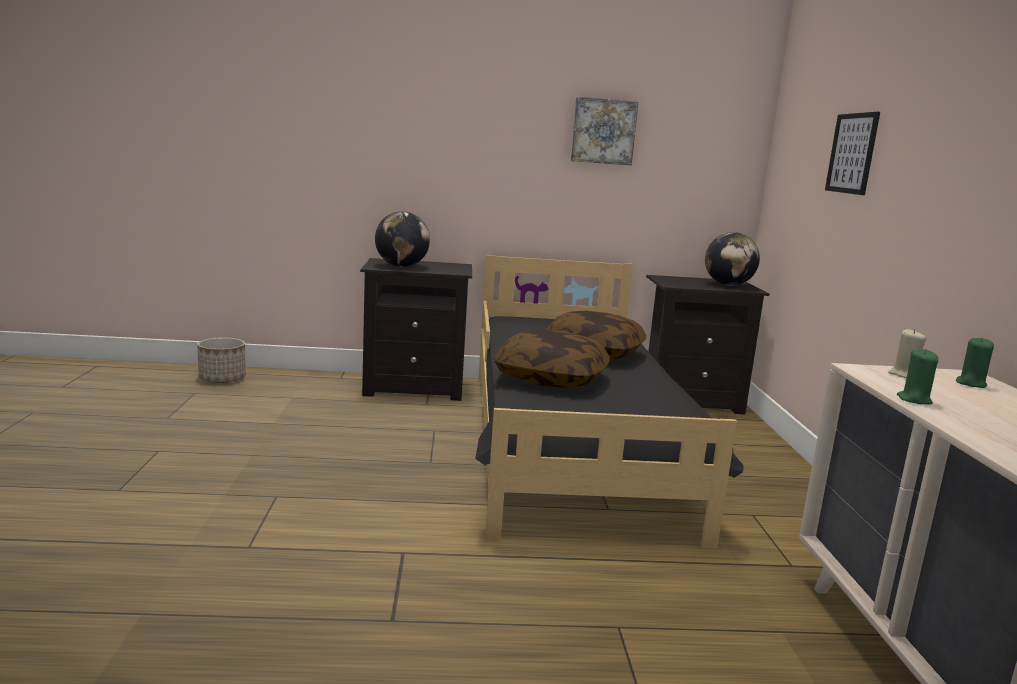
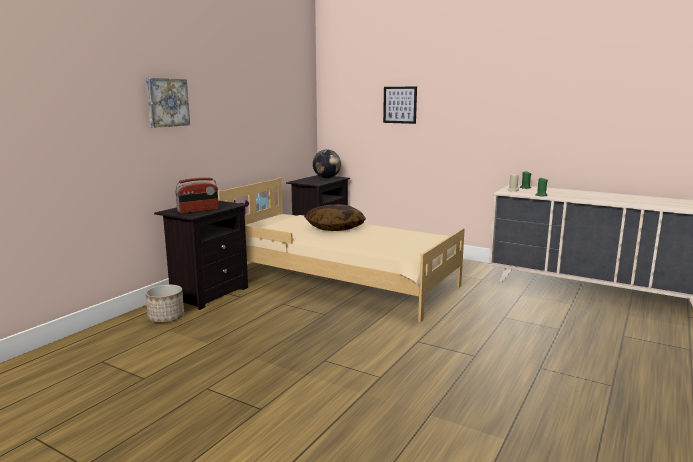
camera: 55 degrees left, 0 degrees up
(222, 379) = (85, 347): planter -> planter (166, 318)
(401, 266) = (198, 211): globe -> radio
(551, 378) = (365, 242): pillow -> none
(571, 445) = (340, 280): black bed -> beige bed
(603, 131) = (257, 101): picture -> picture (167, 102)

